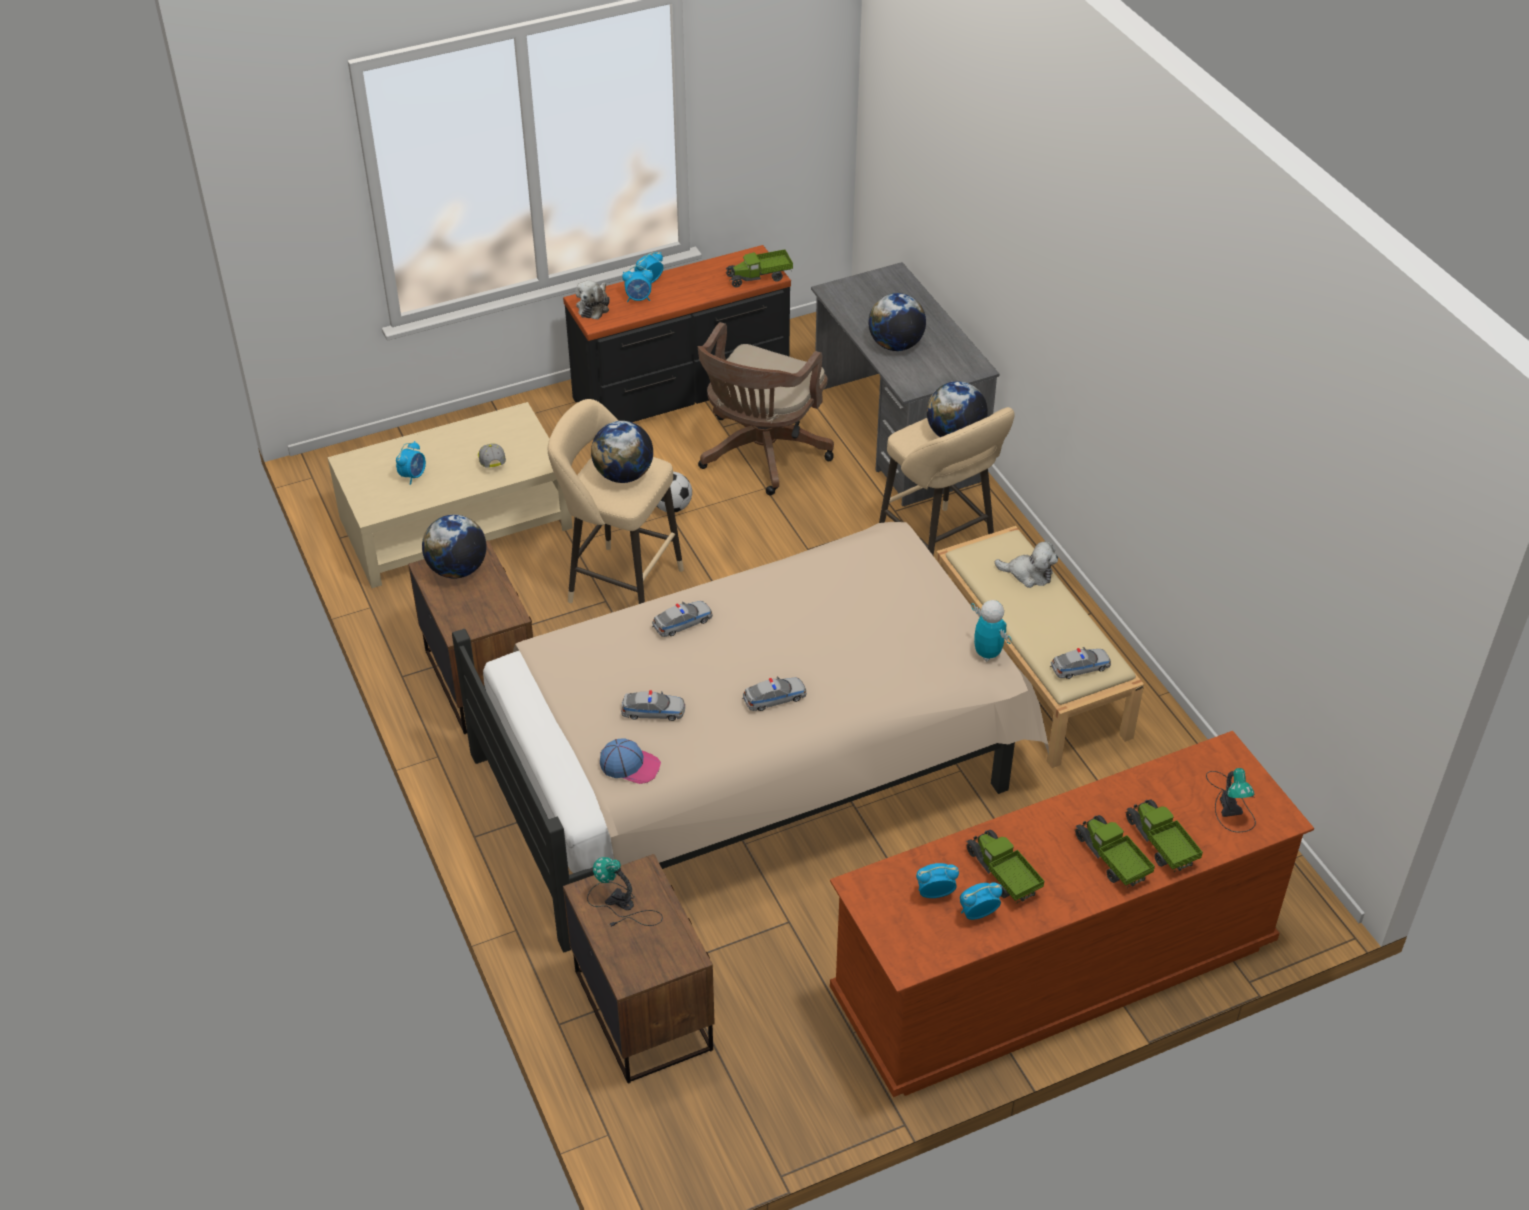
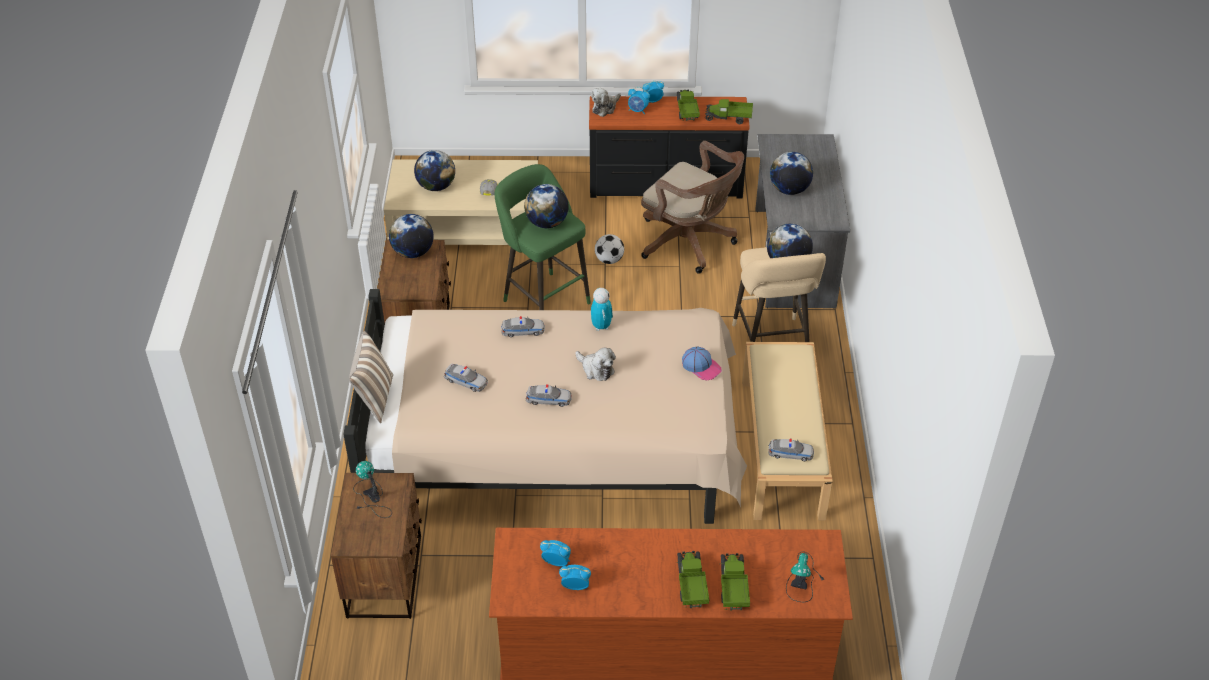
camera: 25 degrees right, 0 degrees up
(413, 475) = (436, 186): alarm clock -> globe
(544, 775) = (374, 398): none -> pillow
(619, 583) = (543, 299): beige stool -> green stool
(630, 765) = (429, 411): cap -> cap (701, 366)
(760, 455) = (690, 243): brown office chair -> brown office chair turned 105 degrees counterclockwise
(987, 654) = (711, 419): toy robot -> toy robot (601, 326)
(1002, 874) = (609, 567): toy truck -> toy truck (686, 111)
(1028, 574) = (797, 377): plush toy -> plush toy (596, 369)

